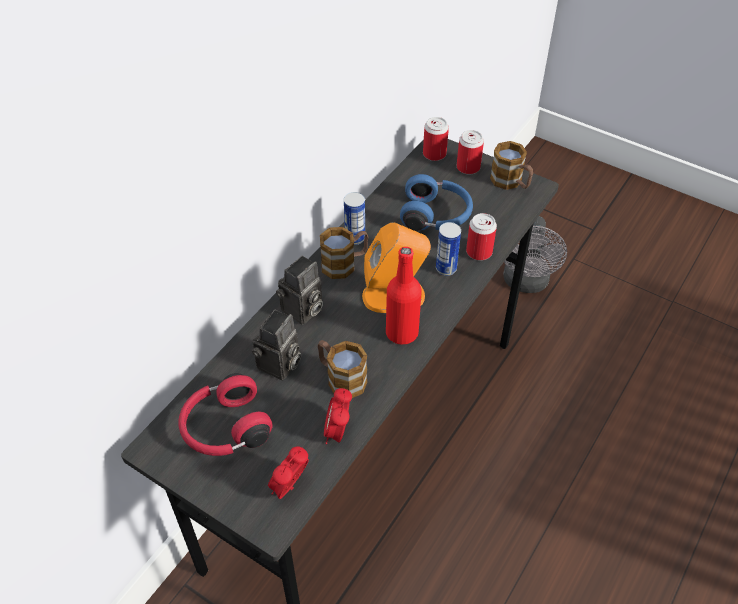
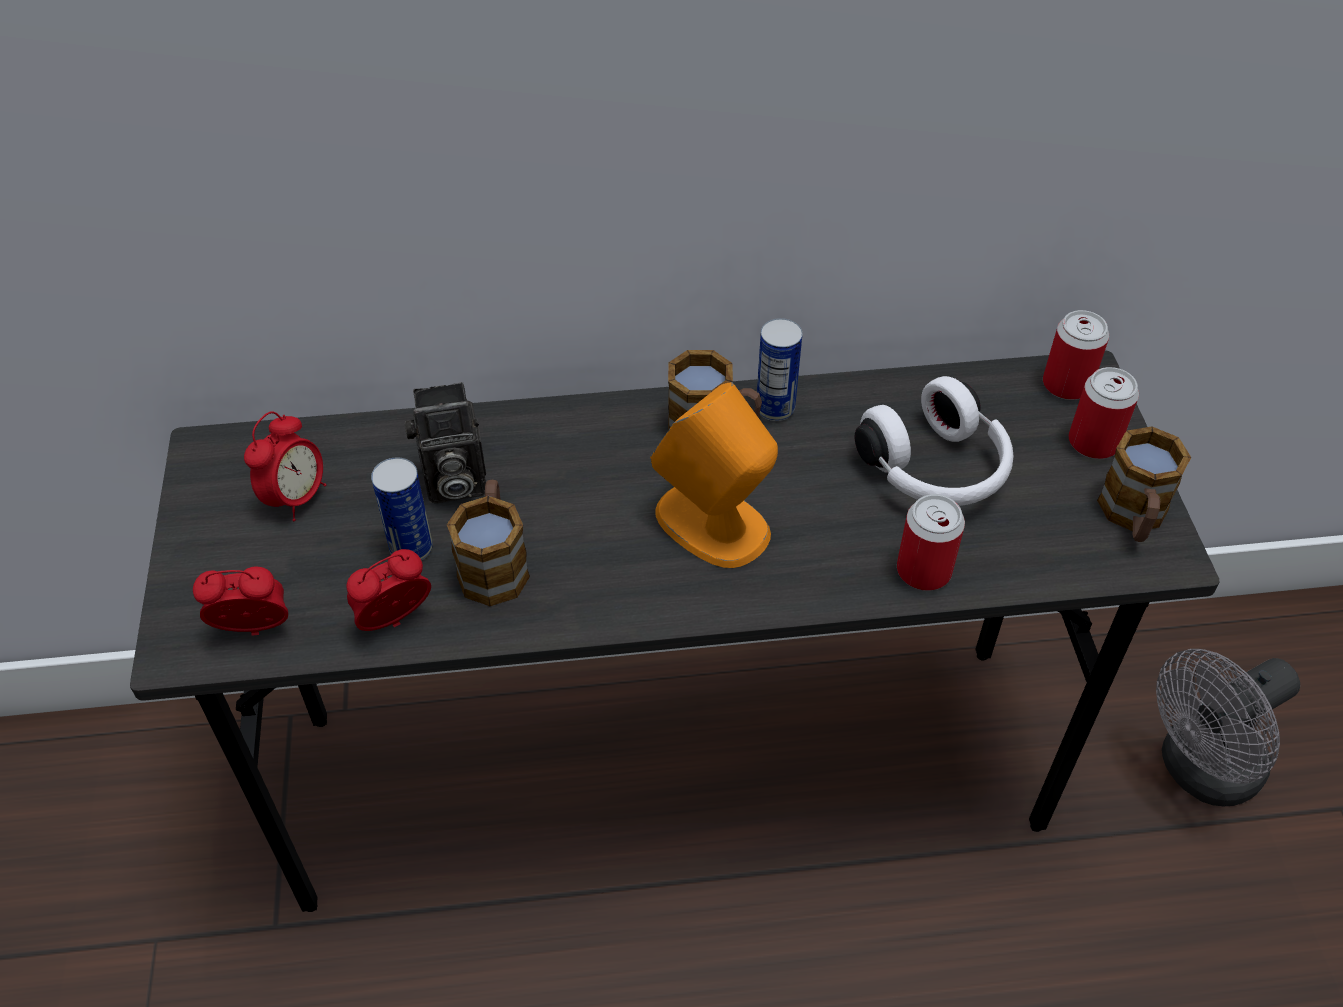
camera: 50 degrees right, 0 degrees up
(225, 428) = (296, 498): red headphones -> alarm clock
(302, 311) = (573, 443): camera -> none
(402, 333) = (649, 579): red bottle -> none
(436, 216) = (936, 470): blue headphones -> white headphones
(446, 268) = (838, 551): can -> can (411, 548)

